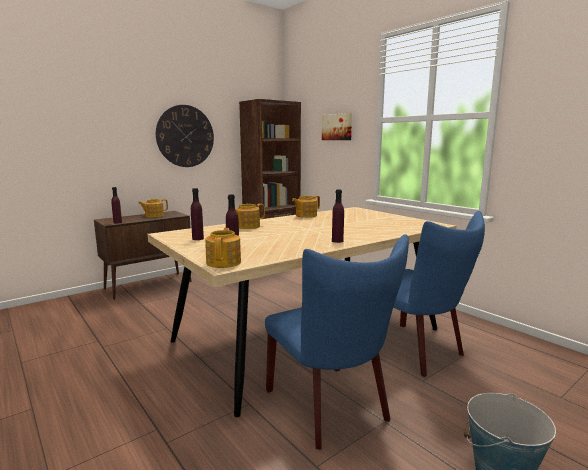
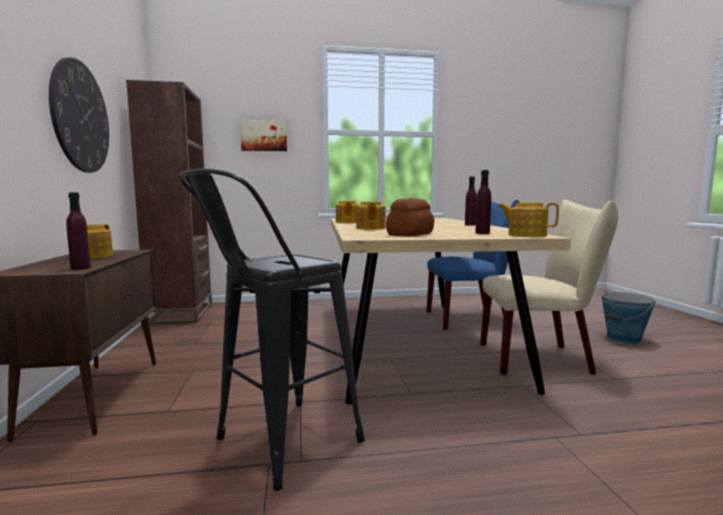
camera: 60 degrees left, 5 degrees down
(114, 337) = (276, 446): none -> black stool
(198, 238) = (409, 234): purple bottle -> bread
(331, 408) = (541, 358): blue chair -> beige chair

